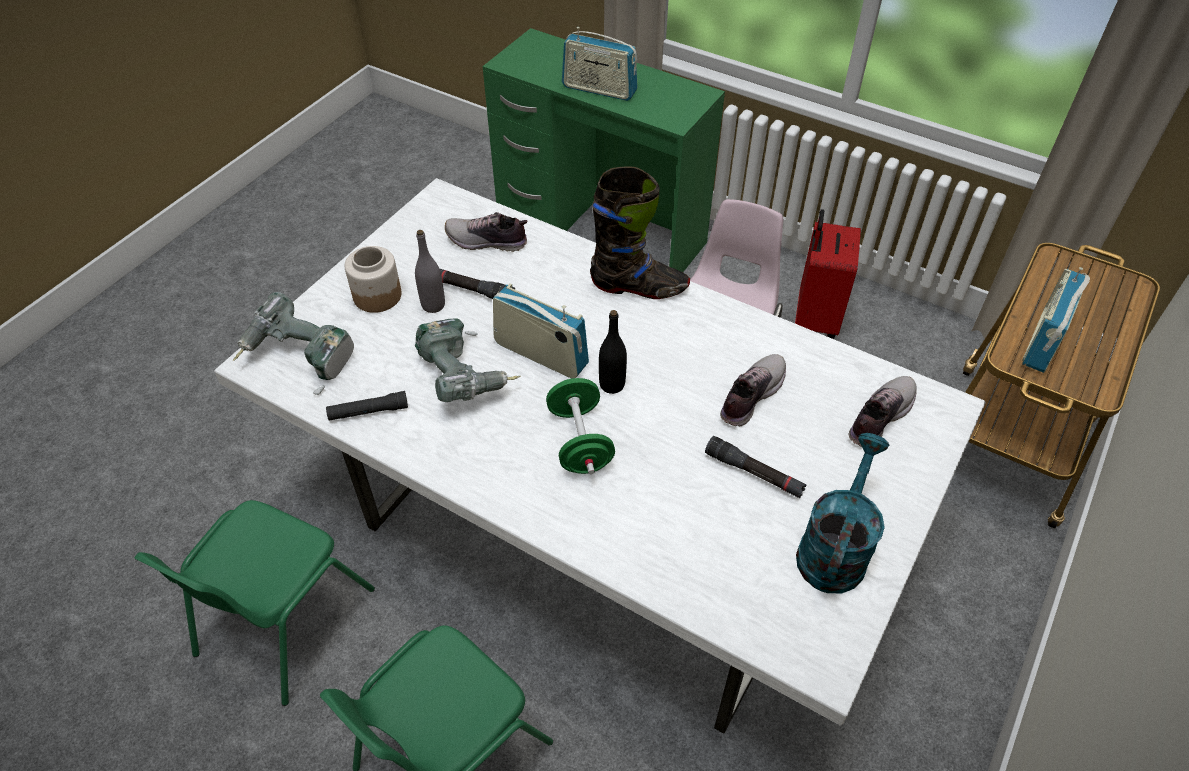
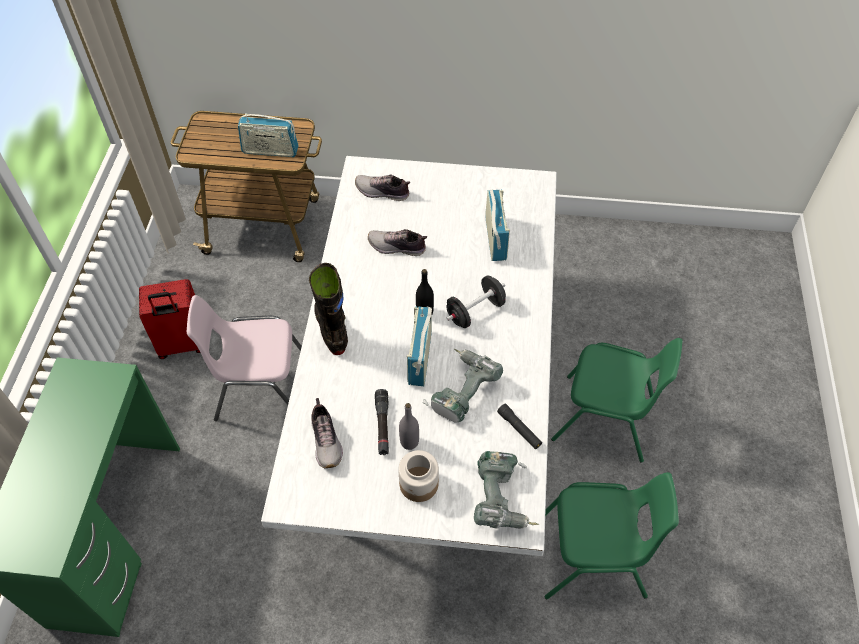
camera: 115 degrees left, 5 degrees up
(580, 441) = (475, 311): green dumbbell -> black dumbbell
(599, 89) = (79, 452): radio -> radio (495, 238)
(754, 473) = (450, 231): black flashlight -> none
(834, 547) = (476, 192): turquoise watering can -> none

